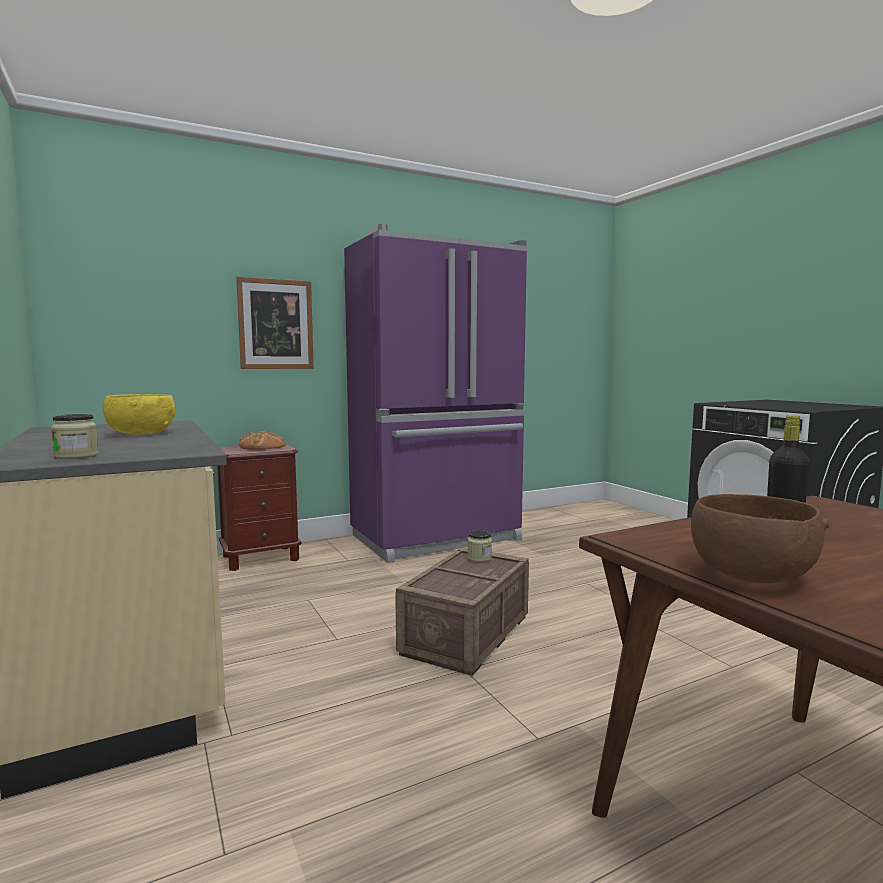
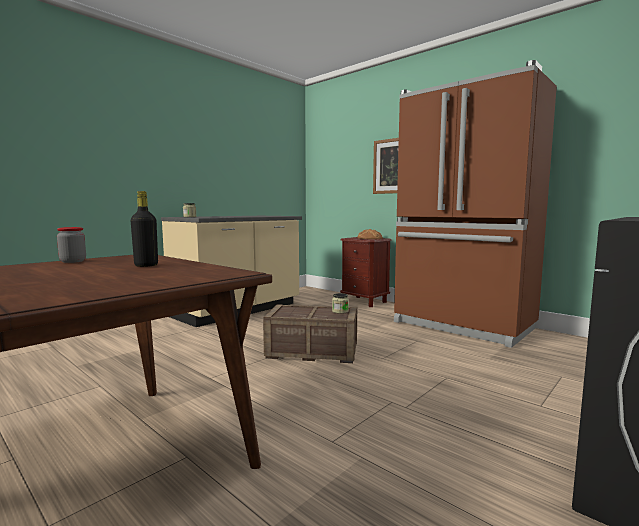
camera: 70 degrees right, 0 degrees up
(141, 434) = (246, 216): yellow bowl -> none
(438, 539) = (462, 326): purple fridge -> brown fridge
(751, 576) = (73, 261): brown bowl -> jar

